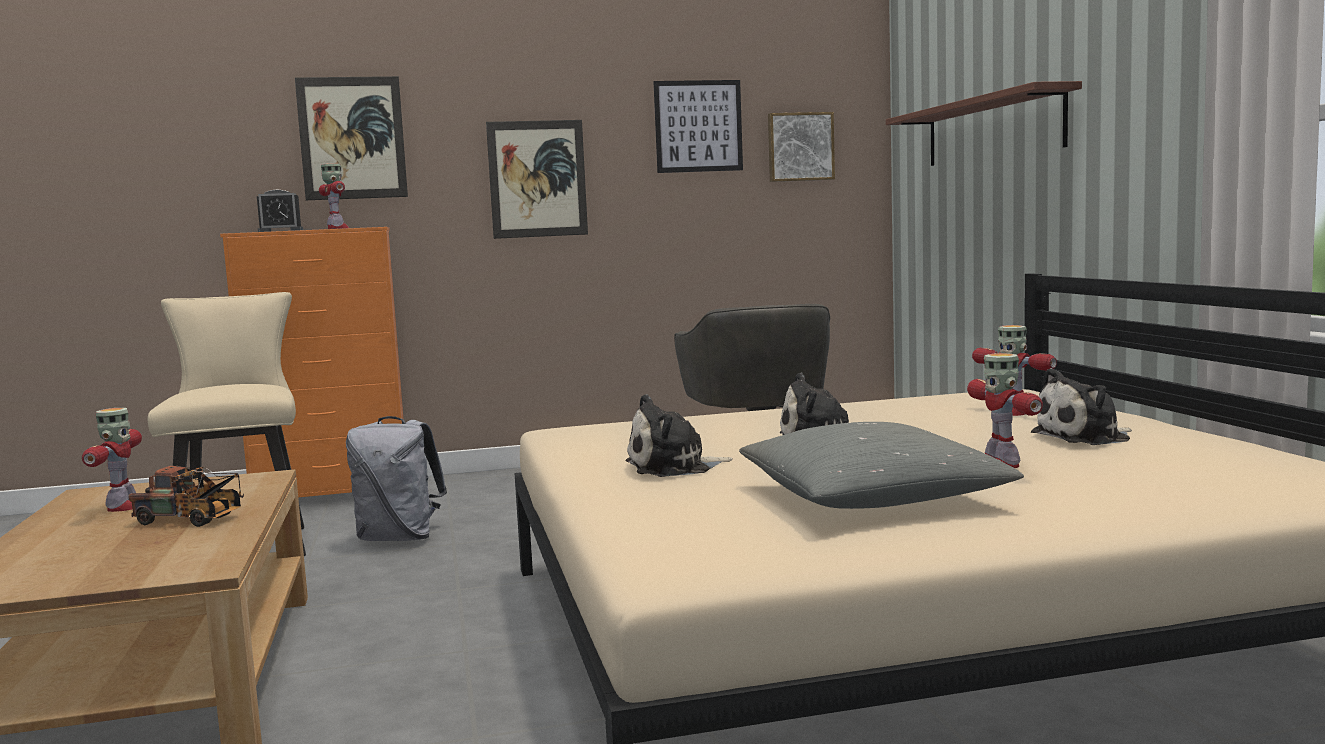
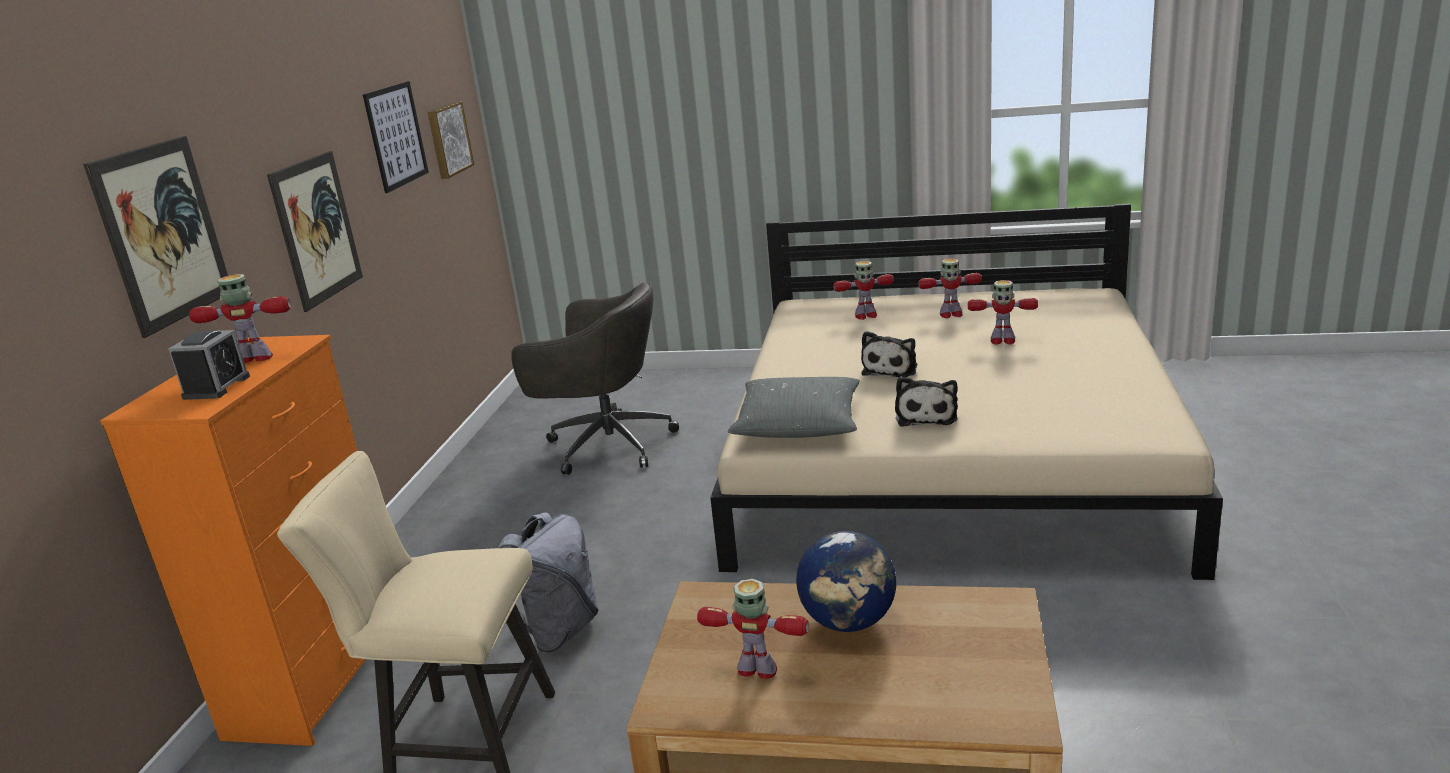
camera: 65 degrees left, 15 degrees up
(193, 520) = (849, 622): toy truck -> globe
(872, 498) = (1045, 378): grey pillow -> grey pillow (798, 424)
(992, 129) = (656, 114): shelf -> none
(1085, 437) = (950, 314): plush toy -> toy robot

